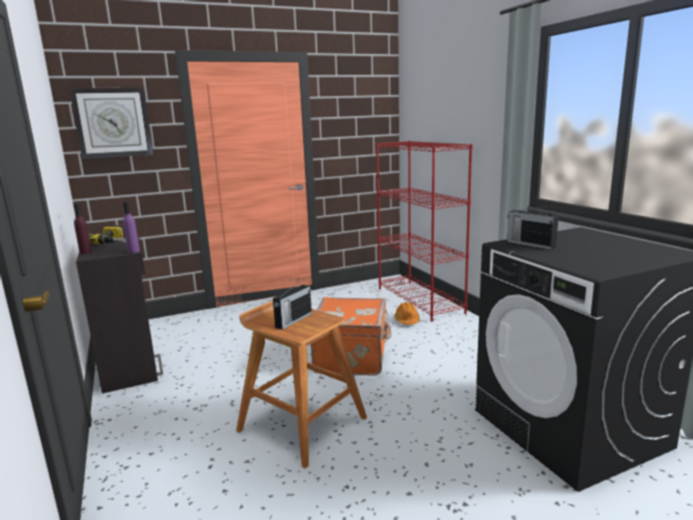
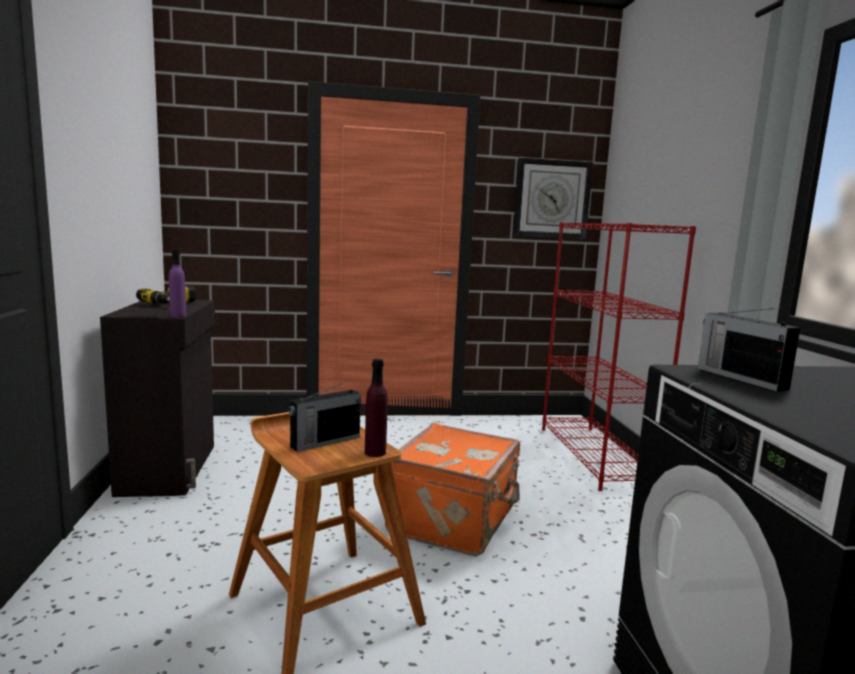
camera: 15 degrees right, 5 degrees down
(85, 252) = (126, 310): purple bottle -> purple bottle (375, 452)
(113, 122) = (221, 164): wall clock -> wall clock (552, 199)
(407, 320) = (562, 482): orange hard hat -> none

